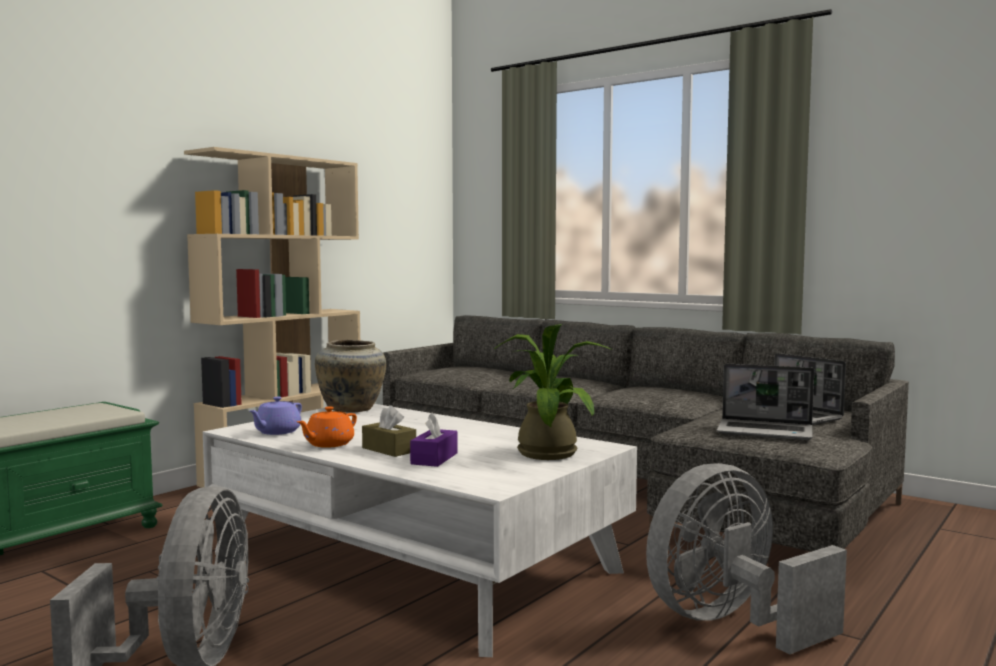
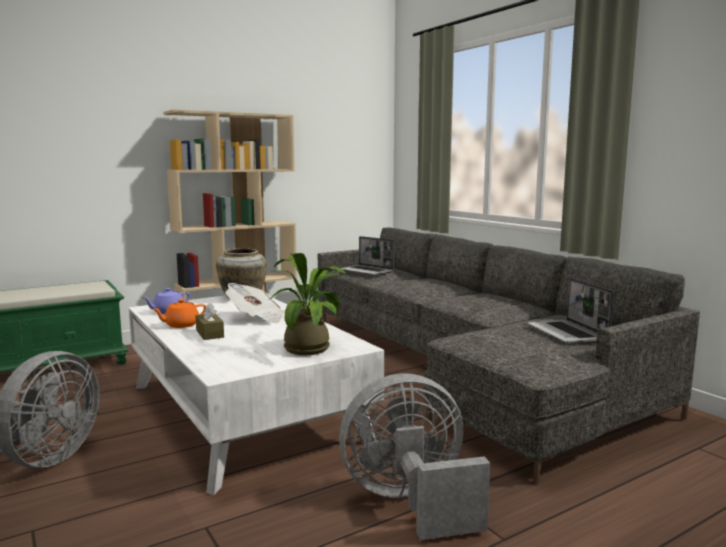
camera: 20 degrees right, 5 degrees up
(418, 429) = (256, 318): none -> newspaper
(434, 458) = (225, 344): purple tissue box -> none
(766, 432) = (518, 347): laptop -> laptop (367, 271)

